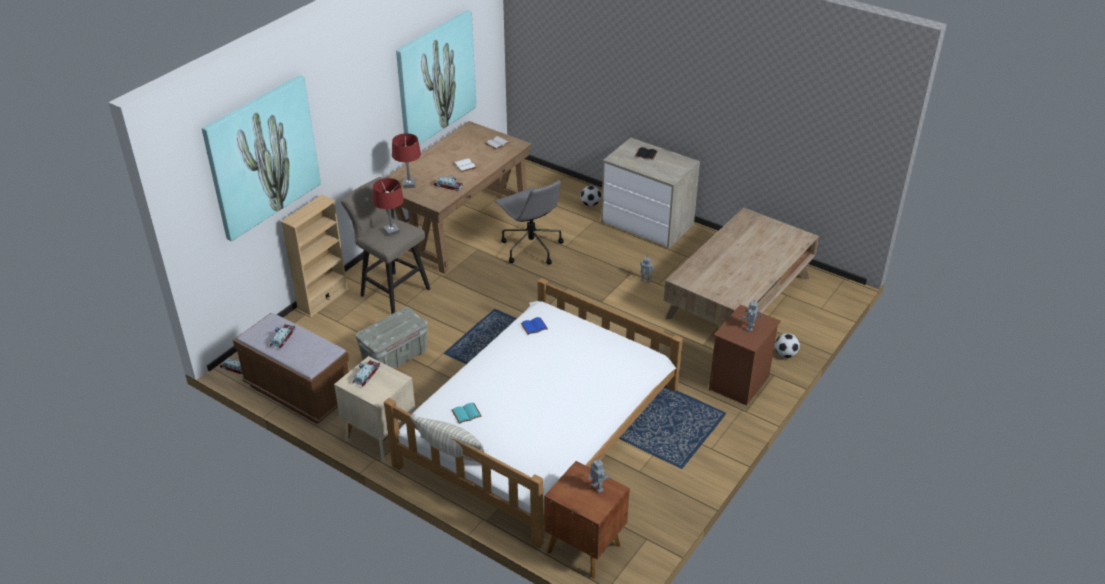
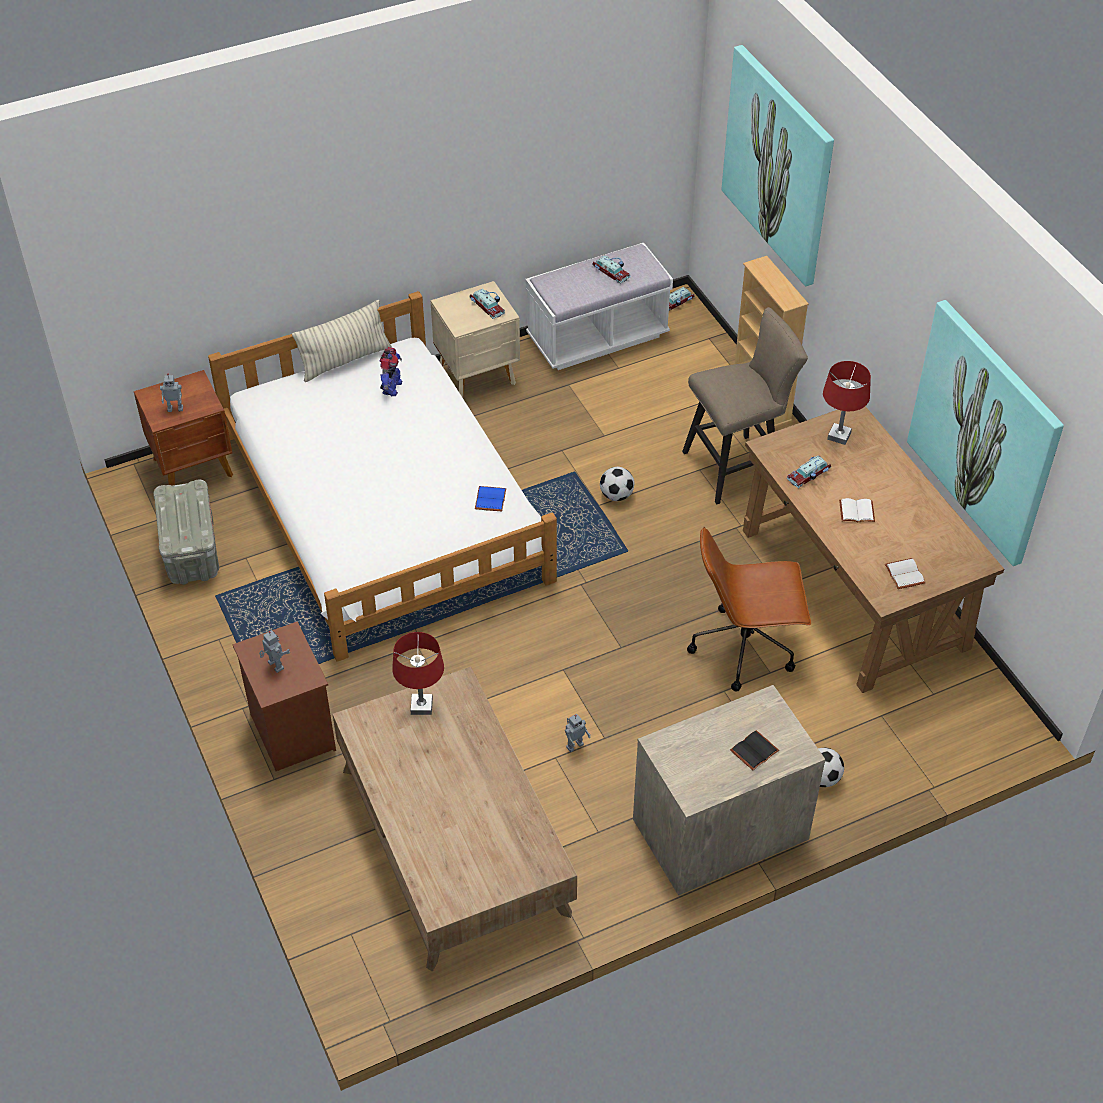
camera: 120 degrees right, 10 degrees up
(298, 392) = (597, 337): brown bench -> white bench
(391, 231) = (732, 386): red table lamp -> red table lamp (421, 706)
(395, 356) = (601, 429): grey storage box -> grey storage box (192, 553)
(466, 414) = (391, 388): turquoise book -> toy robot
(530, 248) = (745, 647): grey office chair -> brown office chair
(785, 354) = (298, 818): football -> football (616, 495)

